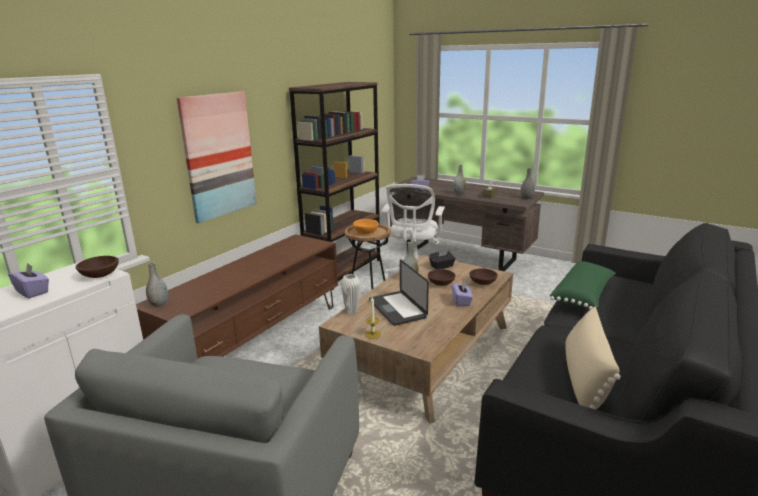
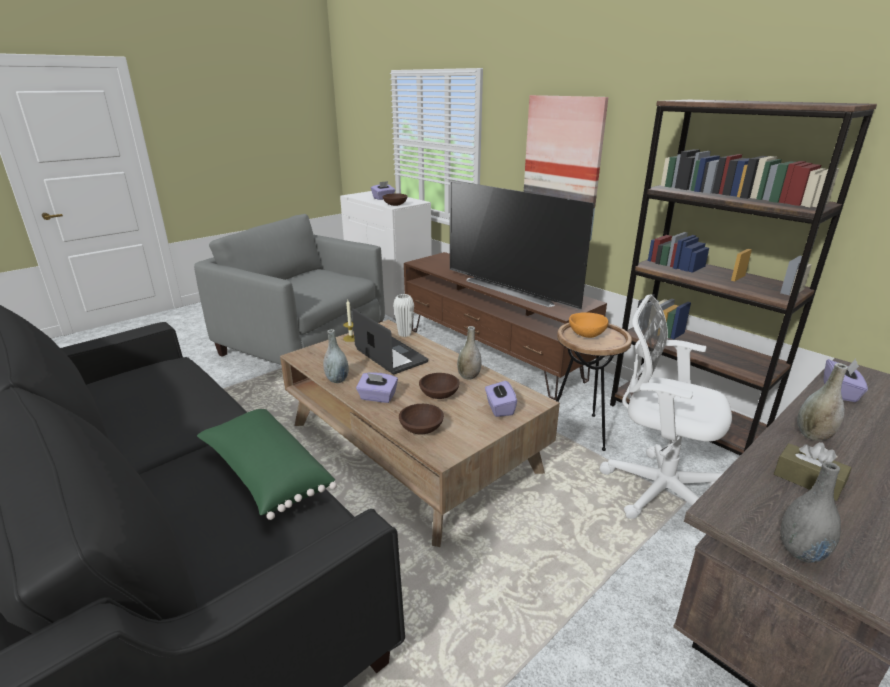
camera: 105 degrees right, 5 degrees up
(159, 304) = (440, 257): grey vase -> grey vase (337, 380)
(272, 261) = (513, 289): none -> television
(397, 309) = (391, 356): laptop -> laptop turned 60 degrees clockwise
(442, 266) = (499, 408): black tissue box -> purple tissue box
(585, 379) = (133, 394): beige pillow -> none

